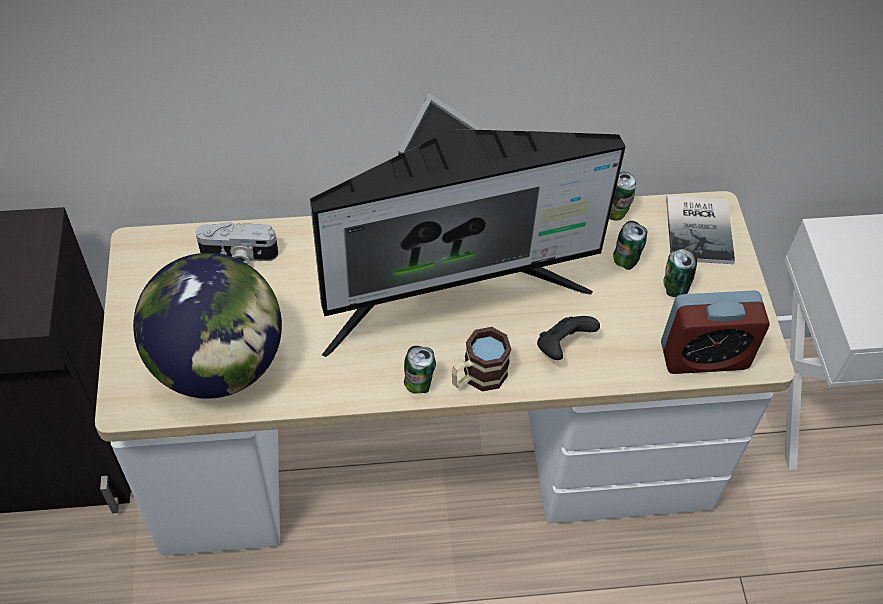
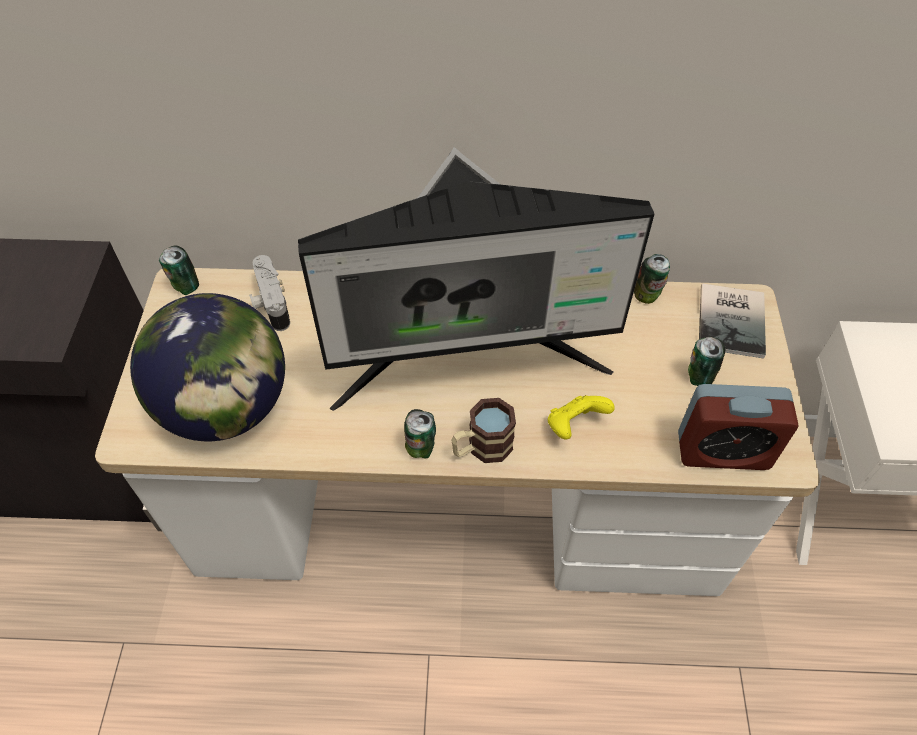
camera: 10 degrees right, 0 degrees up
(238, 256) = (270, 304): camera -> camera turned 60 degrees clockwise
(562, 347) = (574, 425): black game controller -> yellow game controller
(625, 261) = (651, 345): can -> can (186, 287)

